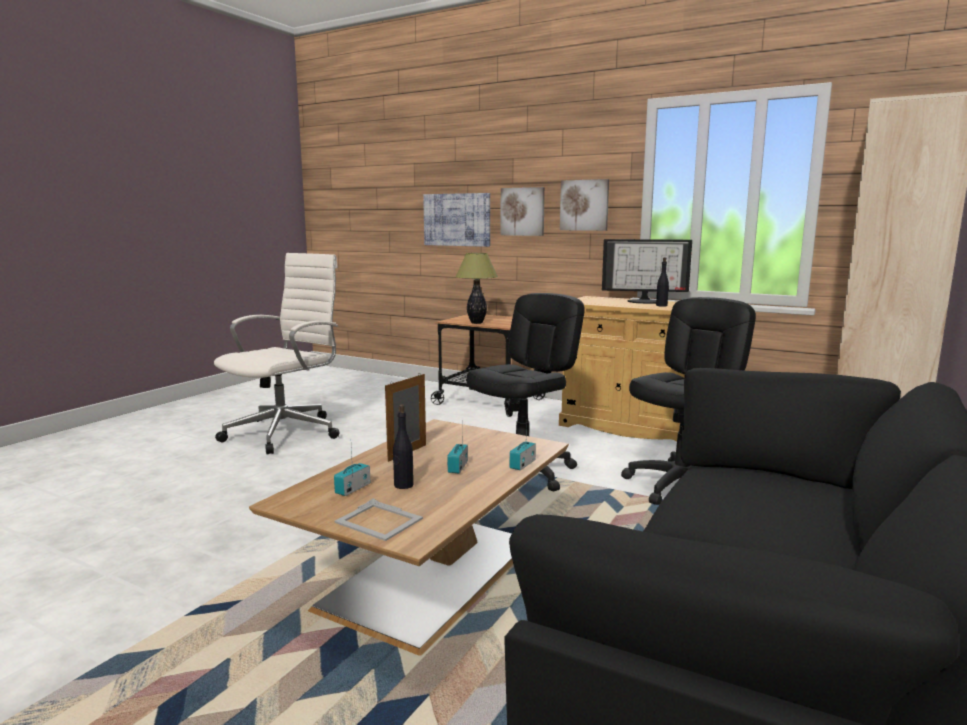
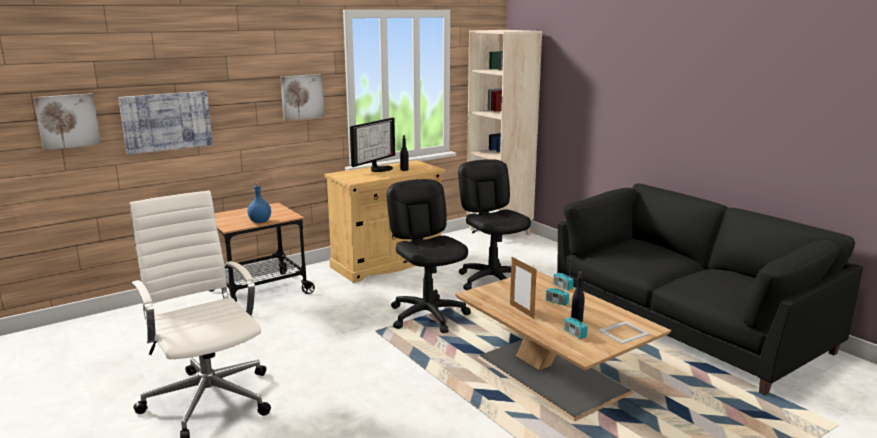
camera: 65 degrees left, 5 degrees up
(476, 323) = (260, 221): table lamp -> blue bottle
(523, 211) = (244, 107): picture -> picture (67, 121)

